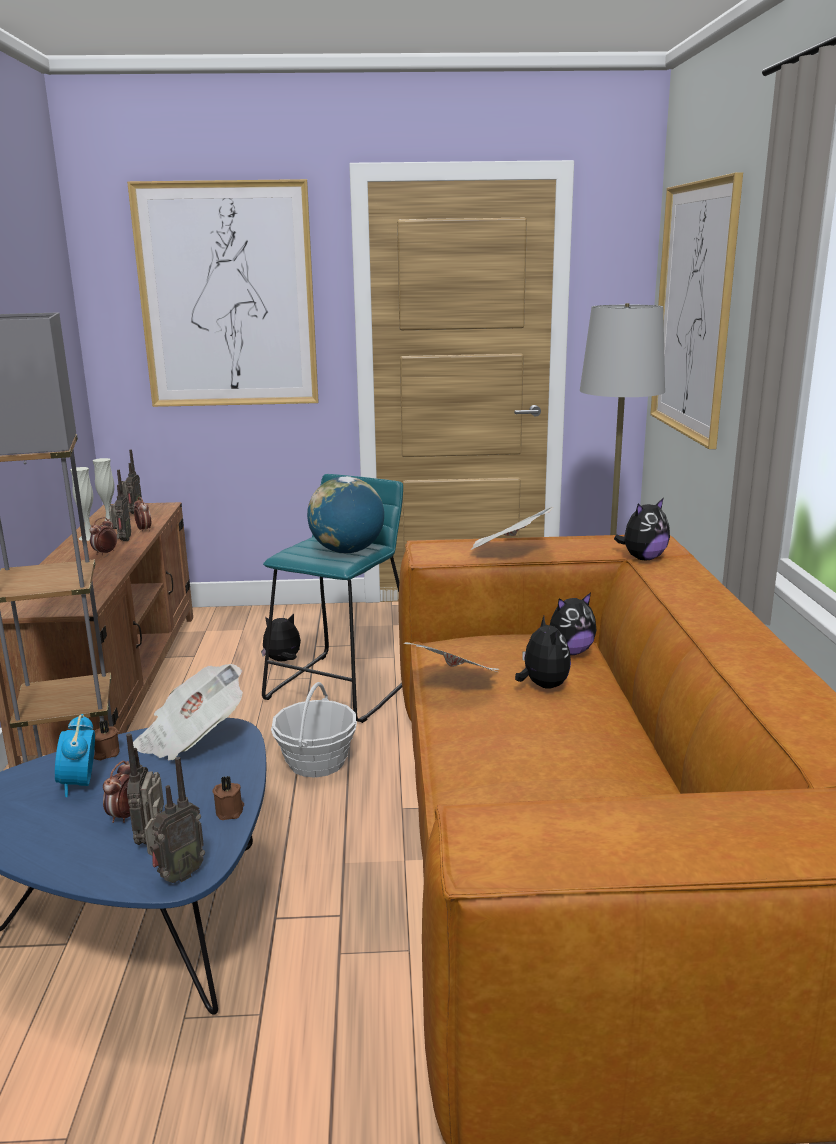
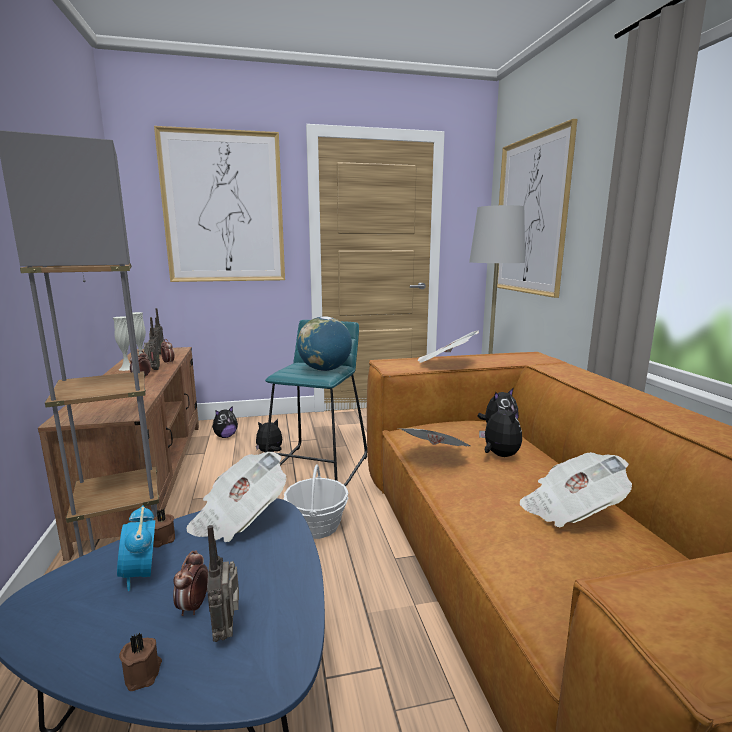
camera: 10 degrees left, 5 degrees down
(177, 876) = (267, 678): radio -> none
(230, 811) = (298, 589): brown candle -> brown candle (144, 673)
(580, 758) = (570, 510): none -> newspaper
(643, 558) = (536, 364): plush toy -> plush toy (225, 436)

